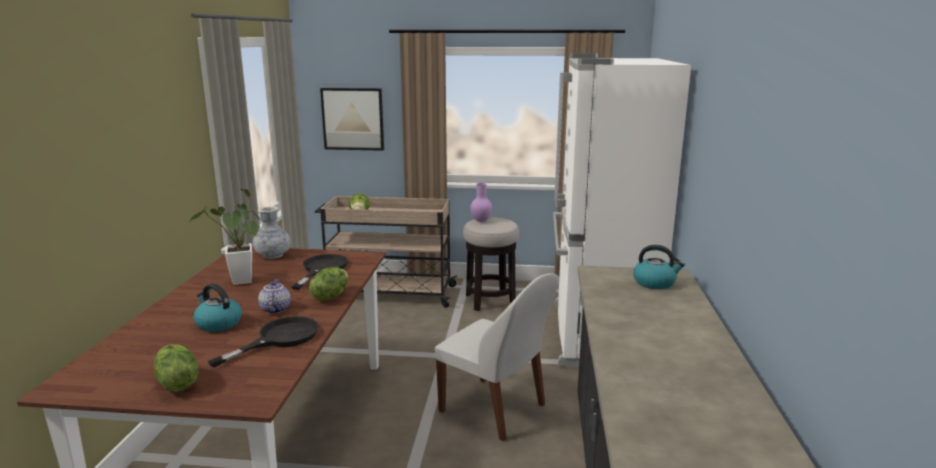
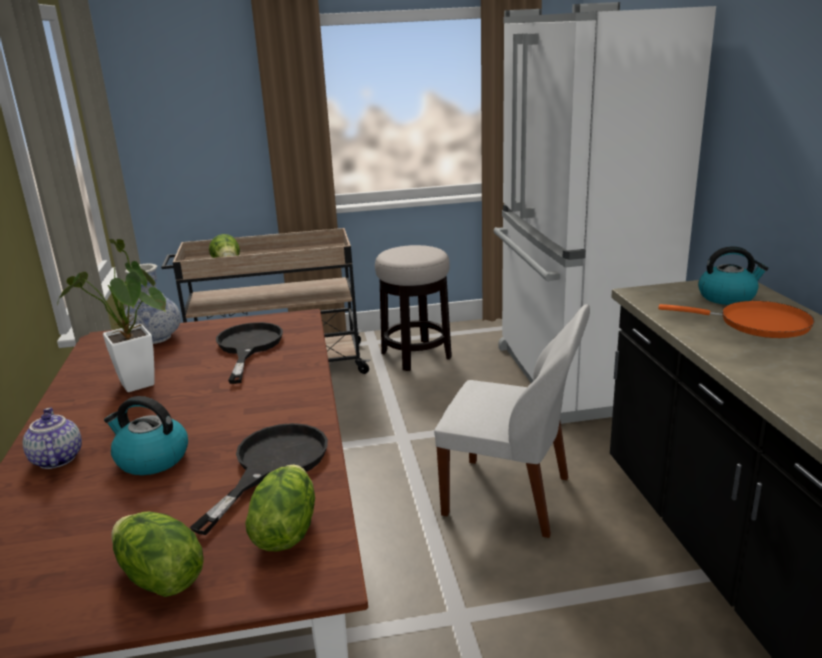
camera: 15 degrees left, 5 degrees up
(274, 309) = (226, 419): teapot -> teapot (55, 459)
(330, 296) = (295, 385): lettuce -> lettuce (285, 531)
(353, 119) = (189, 129): picture -> none
(480, 221) = (396, 252): purple vase -> none
(654, 304) = (757, 324): none -> orange frying pan

